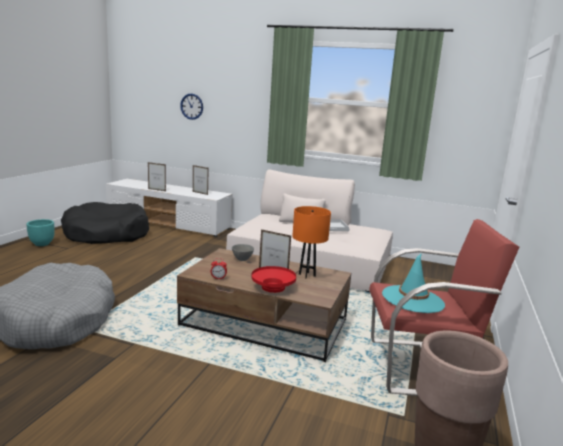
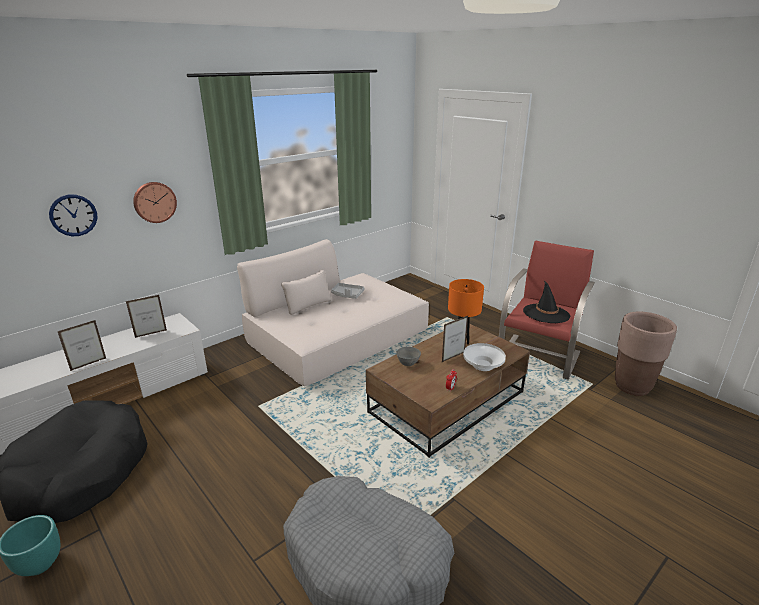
camera: 60 degrees left, 10 degrees up
(235, 110) = (154, 202): none -> wall clock
(273, 287) = (483, 365): red bowl -> white bowl
(412, 299) = (546, 314): turquoise hat -> black hat

